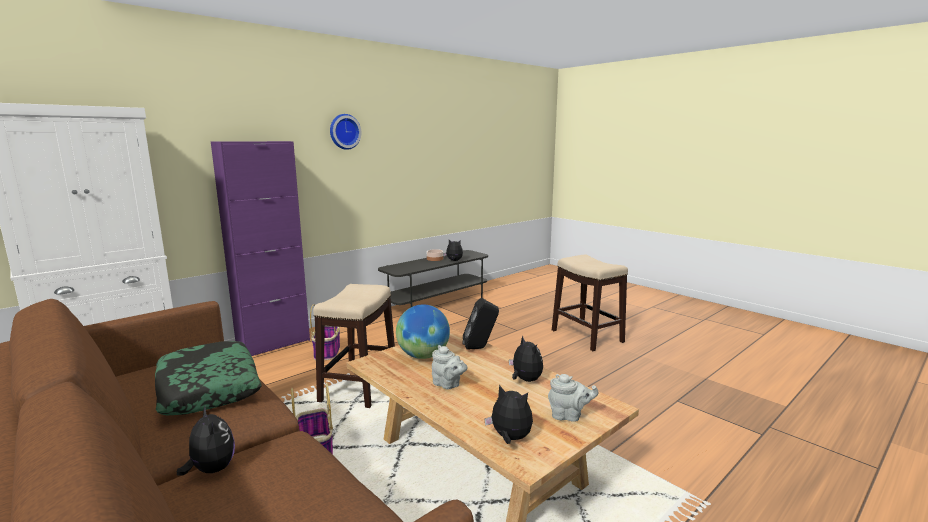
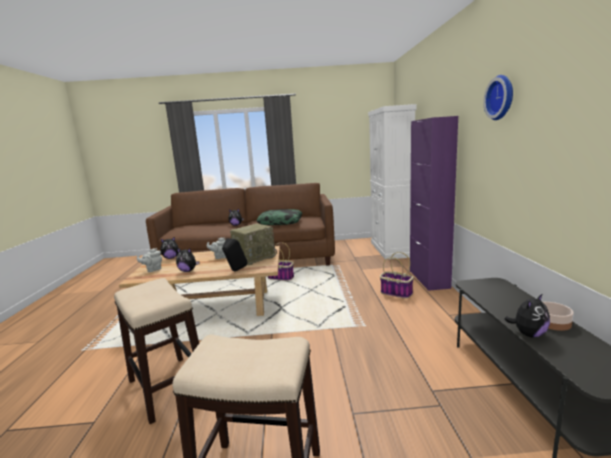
camera: 130 degrees right, 0 degrees up
(359, 386) = (329, 294): stool -> stool (168, 387)
(423, 356) = (255, 258): globe -> radio

